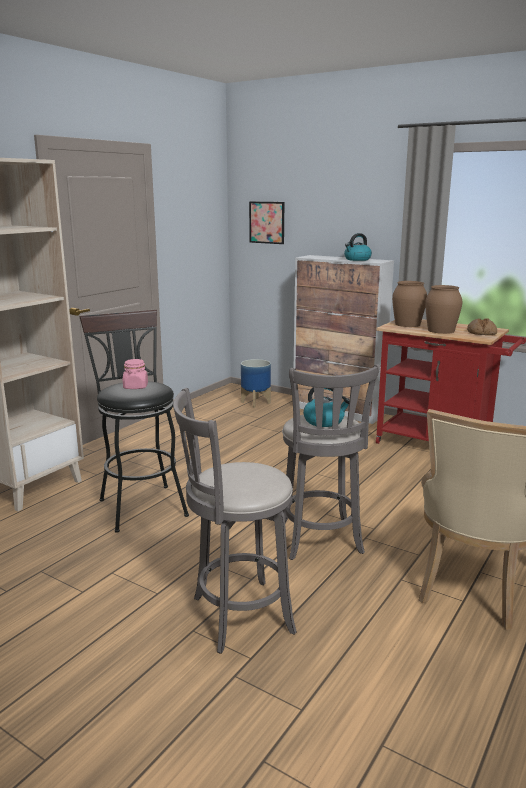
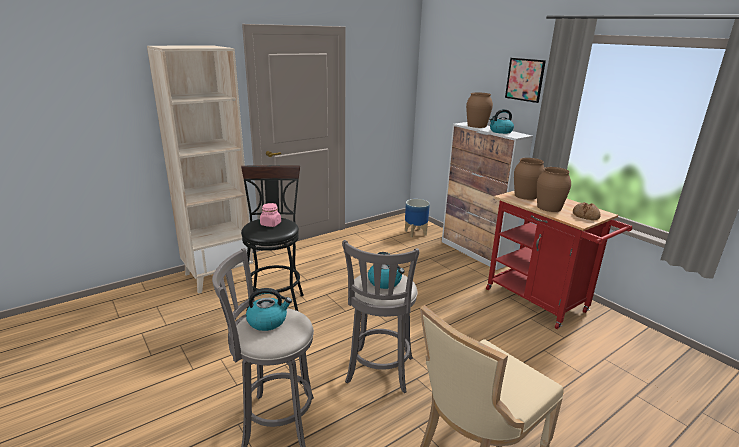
camera: 20 degrees right, 5 degrees up
(232, 475) = (268, 321): none -> kettle
(267, 222) = (442, 90): picture -> picture (524, 79)
(324, 257) = (477, 126): none -> brown vase

